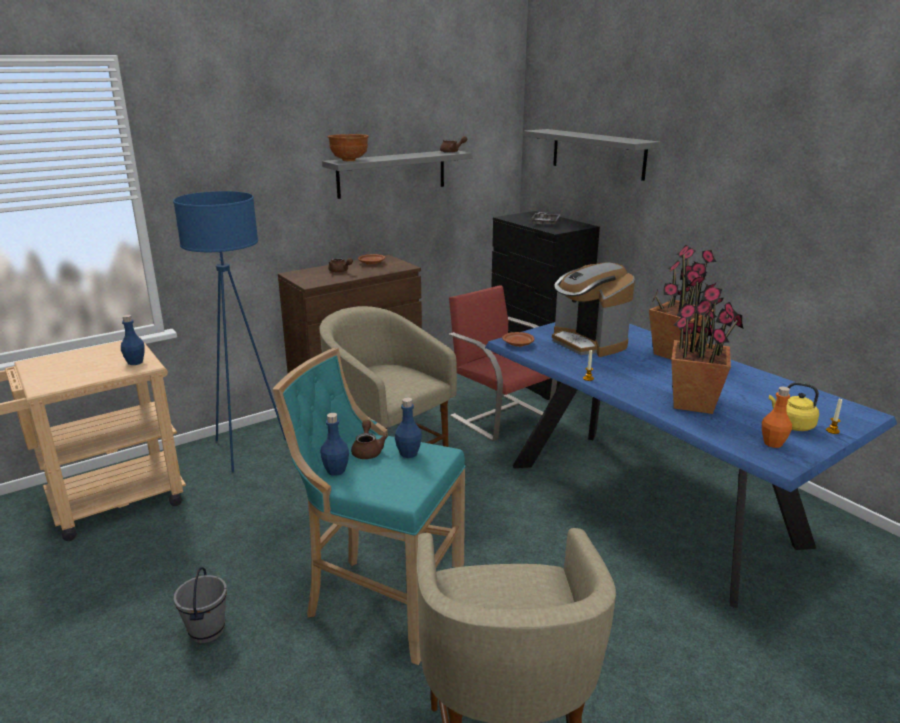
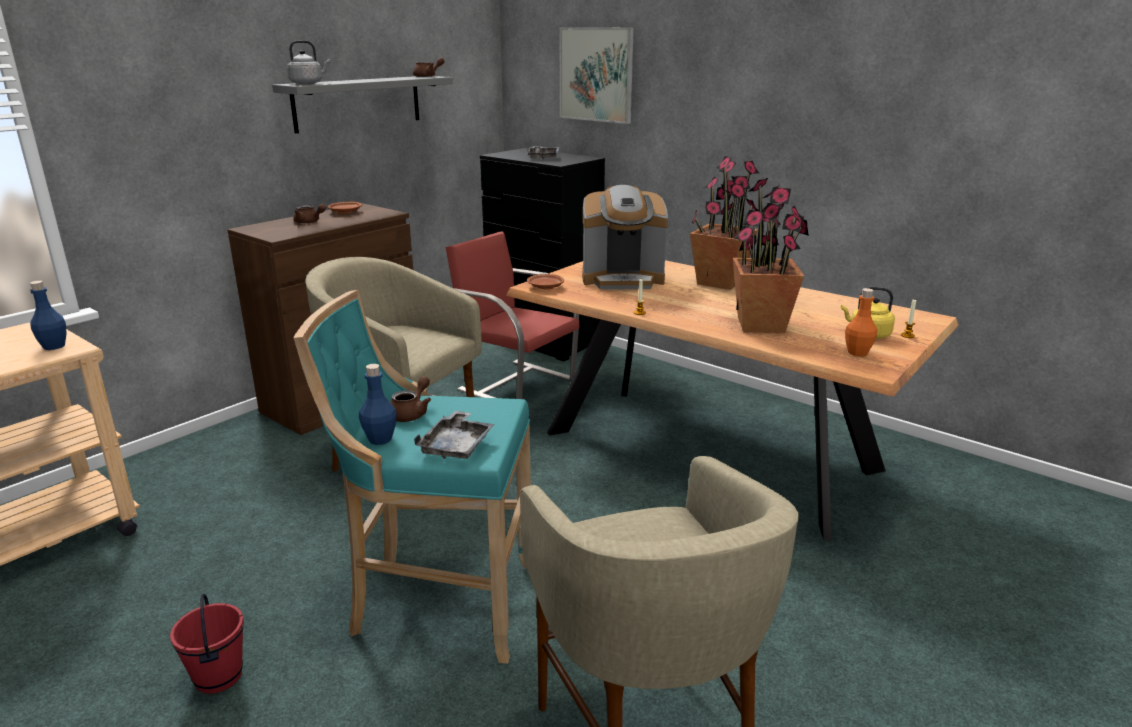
camera: 15 degrees left, 0 degrees up
(206, 631) = (217, 677): grey bucket -> red bucket
(247, 450) = (209, 457): blue floor lamp -> none
(349, 160) = (308, 83): brown bowl -> grey kettle
(367, 450) = (411, 413): brown teapot -> brown teapot turned 45 degrees clockwise
(391, 485) = (457, 446): none -> grey tray
(408, 453) = (463, 410): blue bottle -> none
(588, 342) = (623, 279): coffee machine -> coffee machine turned 45 degrees counterclockwise
(597, 153) = (596, 74): grey shelf -> picture
(651, 503) = (709, 450): blue dining table -> brown dining table

